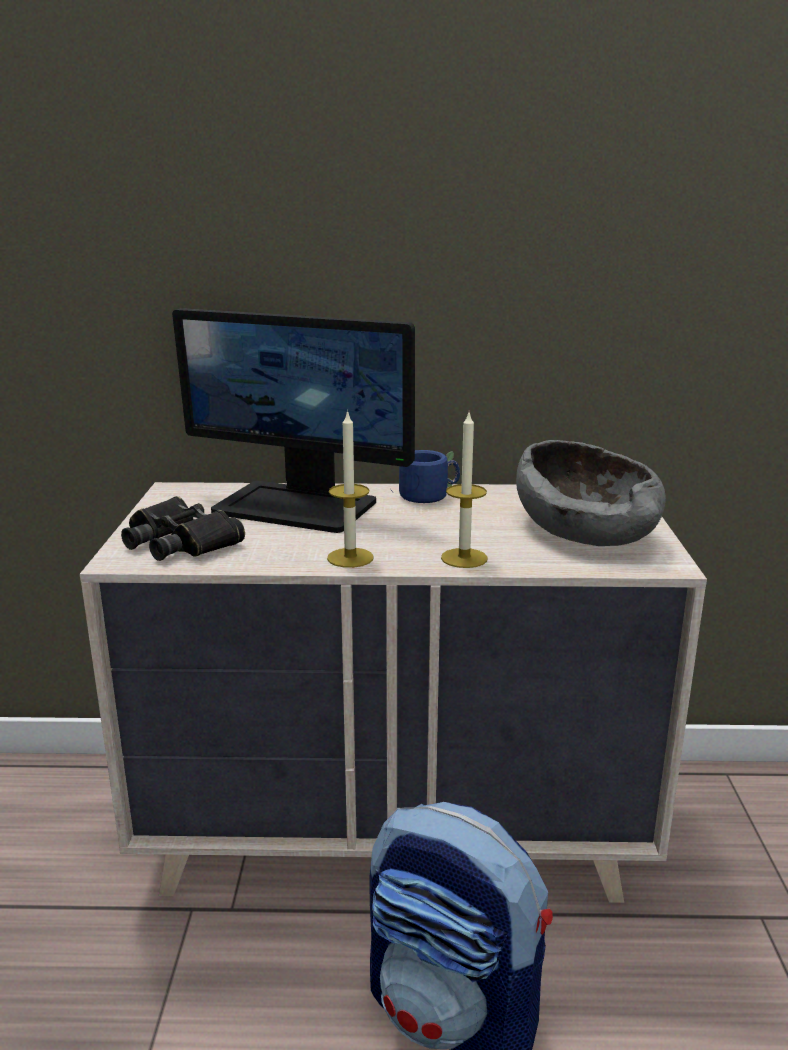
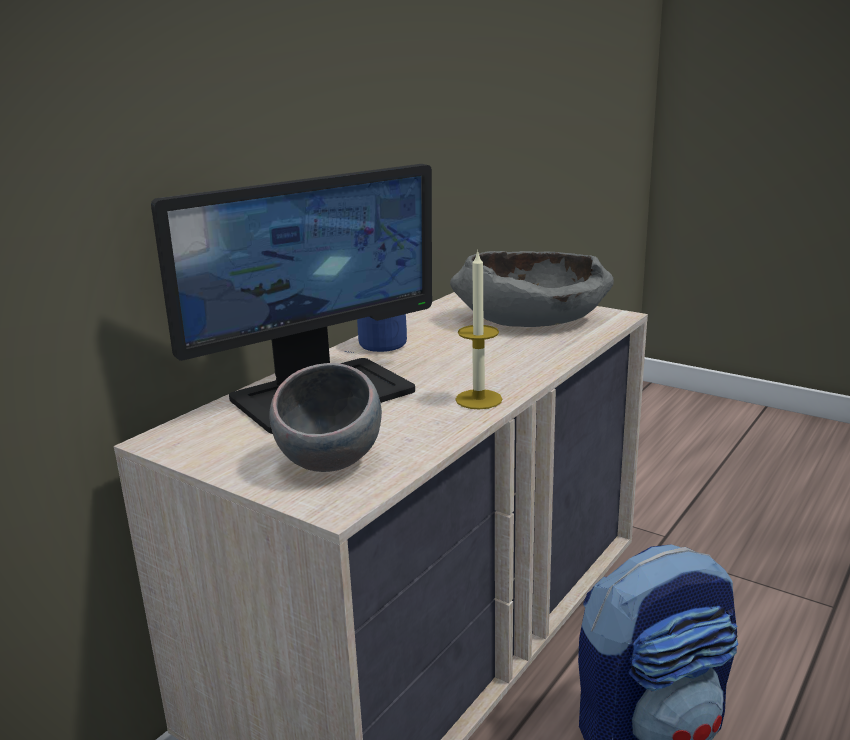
camera: 55 degrees left, 0 degrees up
(180, 542) = (331, 463): black binoculars -> grey bowl
(464, 558) = (532, 363): candle -> none

